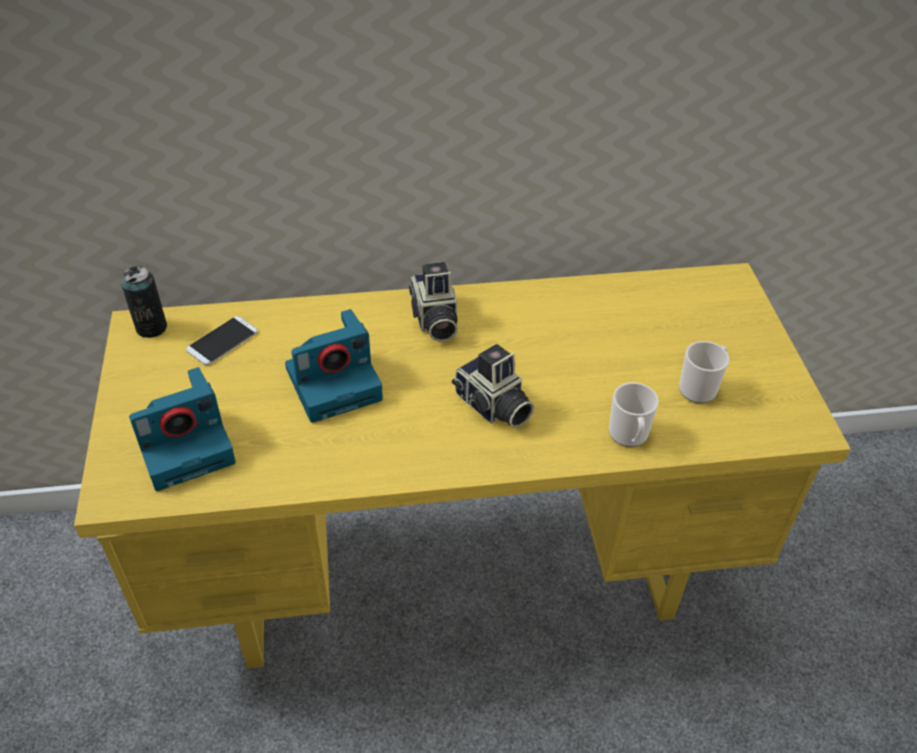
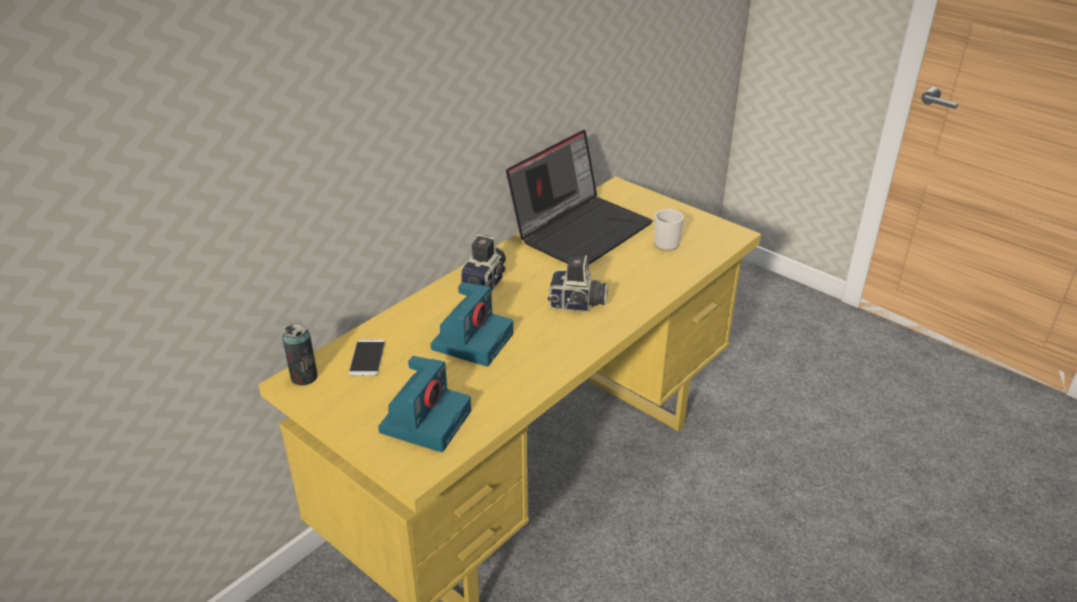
camera: 40 degrees left, 10 degrees down
(434, 320) = (487, 281): camera -> camera turned 105 degrees counterclockwise
(615, 312) = (581, 229): none -> laptop
(629, 436) = (662, 280): mug -> none

